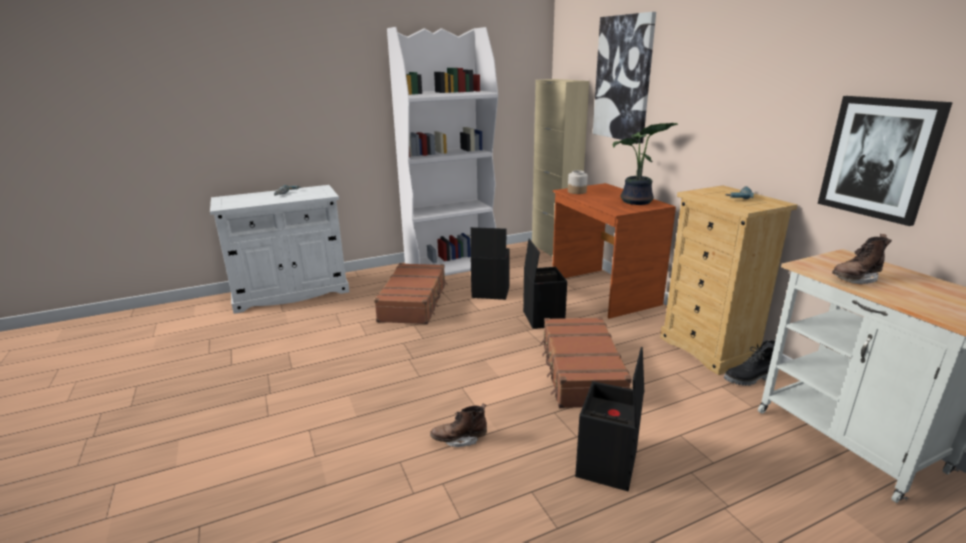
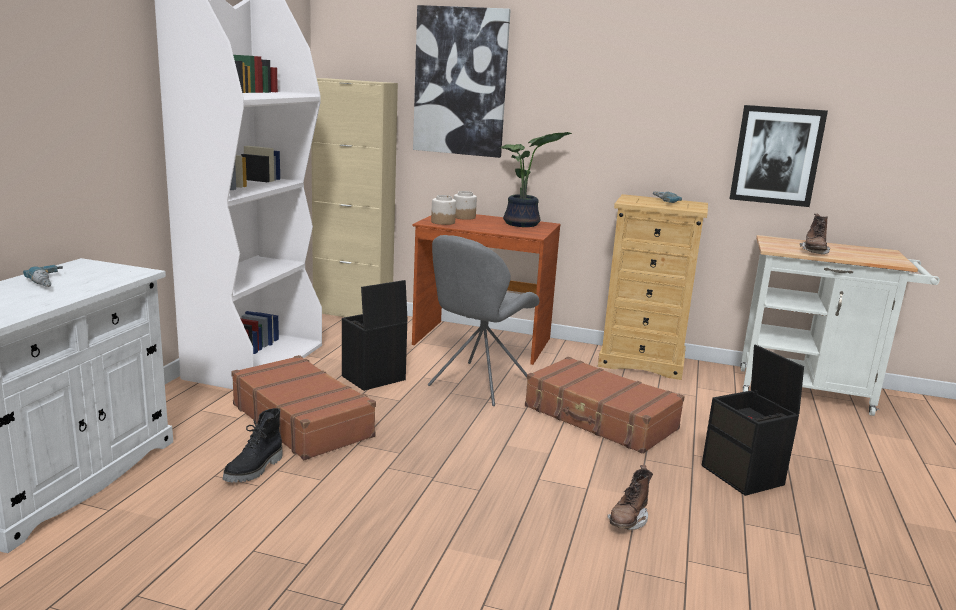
camera: 50 degrees left, 5 degrees down
(542, 318) = (478, 385): black storage box -> grey chair
(605, 190) = (464, 217): none -> jar
(749, 379) = (701, 375): black boot -> black boot (255, 470)

